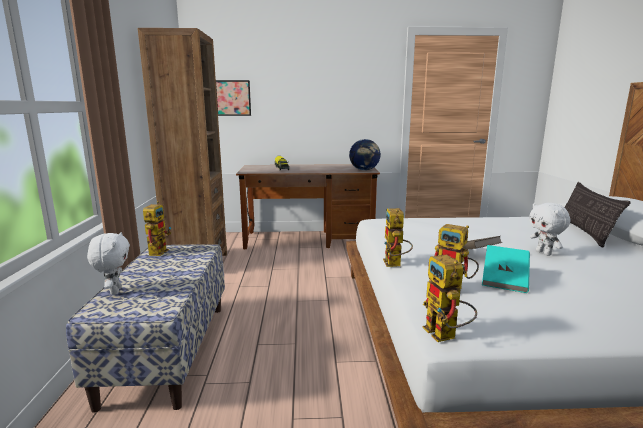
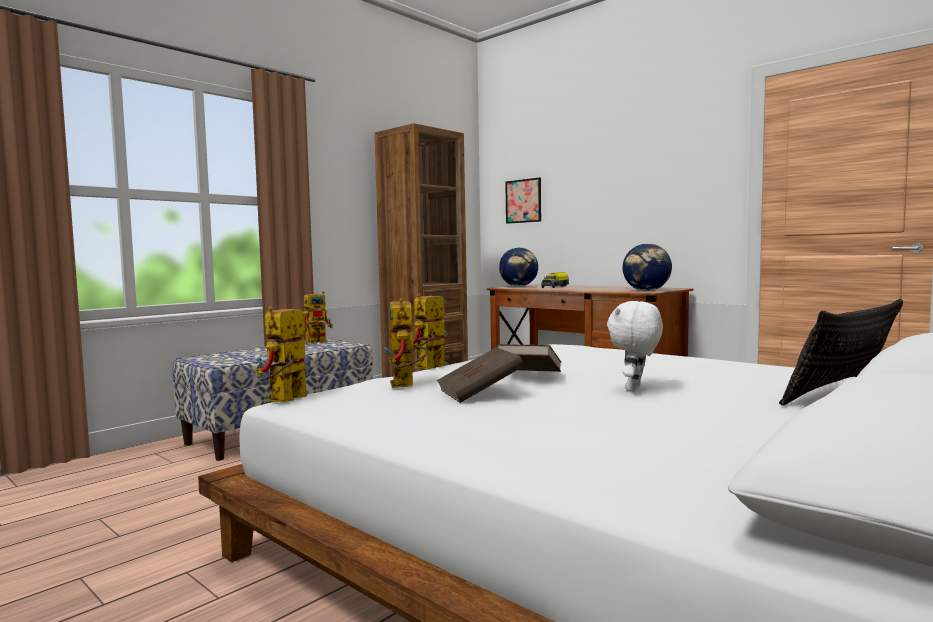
camera: 45 degrees right, 10 degrees down
(114, 291) = (232, 353): white plush toy -> none
(252, 169) = (519, 286): none -> globe
(504, 280) = (479, 393): turquoise book -> brown book

